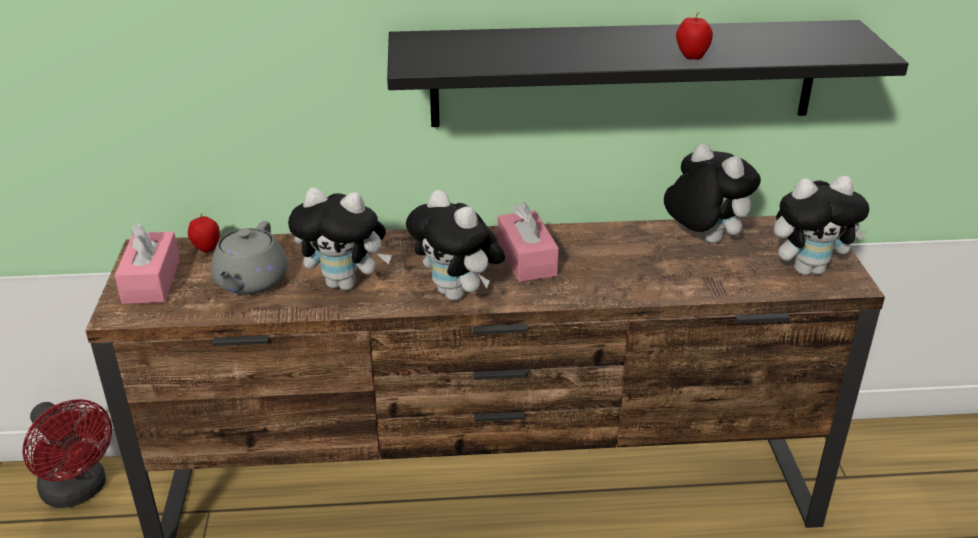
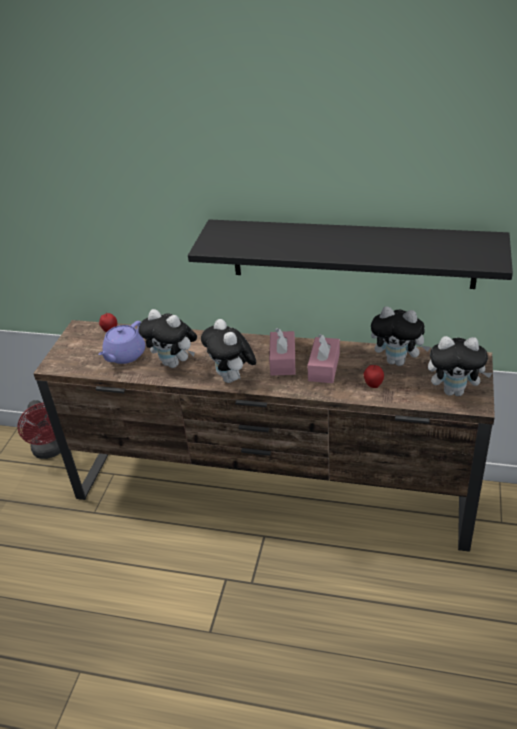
camera: 20 degrees right, 5 degrees up
(151, 281) = (75, 348): pink tissue box -> pink tissue box (324, 367)
(250, 282) = (124, 355): grey teapot -> purple teapot
(691, 57) = (372, 255): apple -> apple (373, 385)
(702, 239) = (398, 361): plush toy -> plush toy turned 135 degrees clockwise

